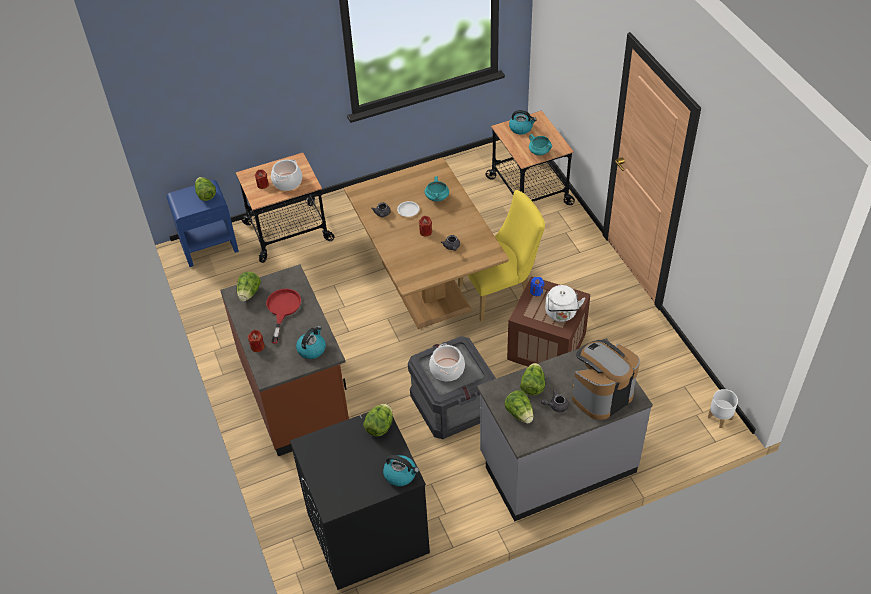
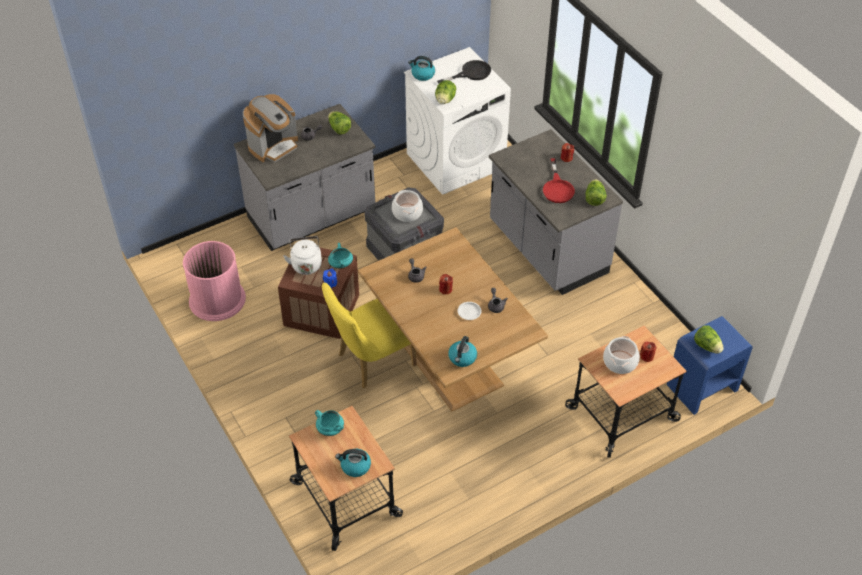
camera: 170 degrees right, 0 degrees up
(296, 393) = (546, 249): brown counter -> grey counter
(312, 349) = (519, 159): kettle -> kettle (462, 358)
(334, 470) = (471, 73): none -> black frying pan
(367, 533) = (456, 160): black washing machine -> white washing machine
(437, 198) = (440, 329): turquoise cooking pot -> turquoise cooking pot (340, 264)
(532, 386) = (329, 148): lettuce -> none
(657, 368) = (217, 299): none -> pink trash can
(719, 417) = (169, 262): white planter -> none

